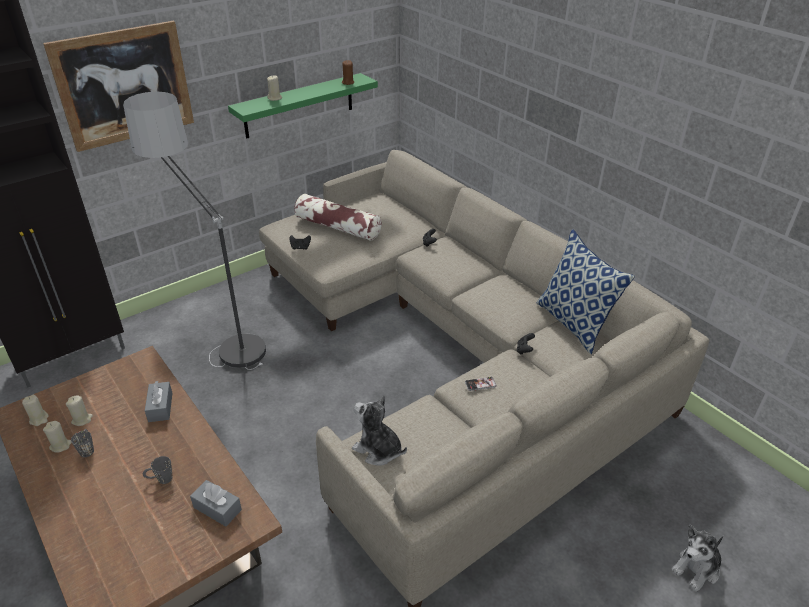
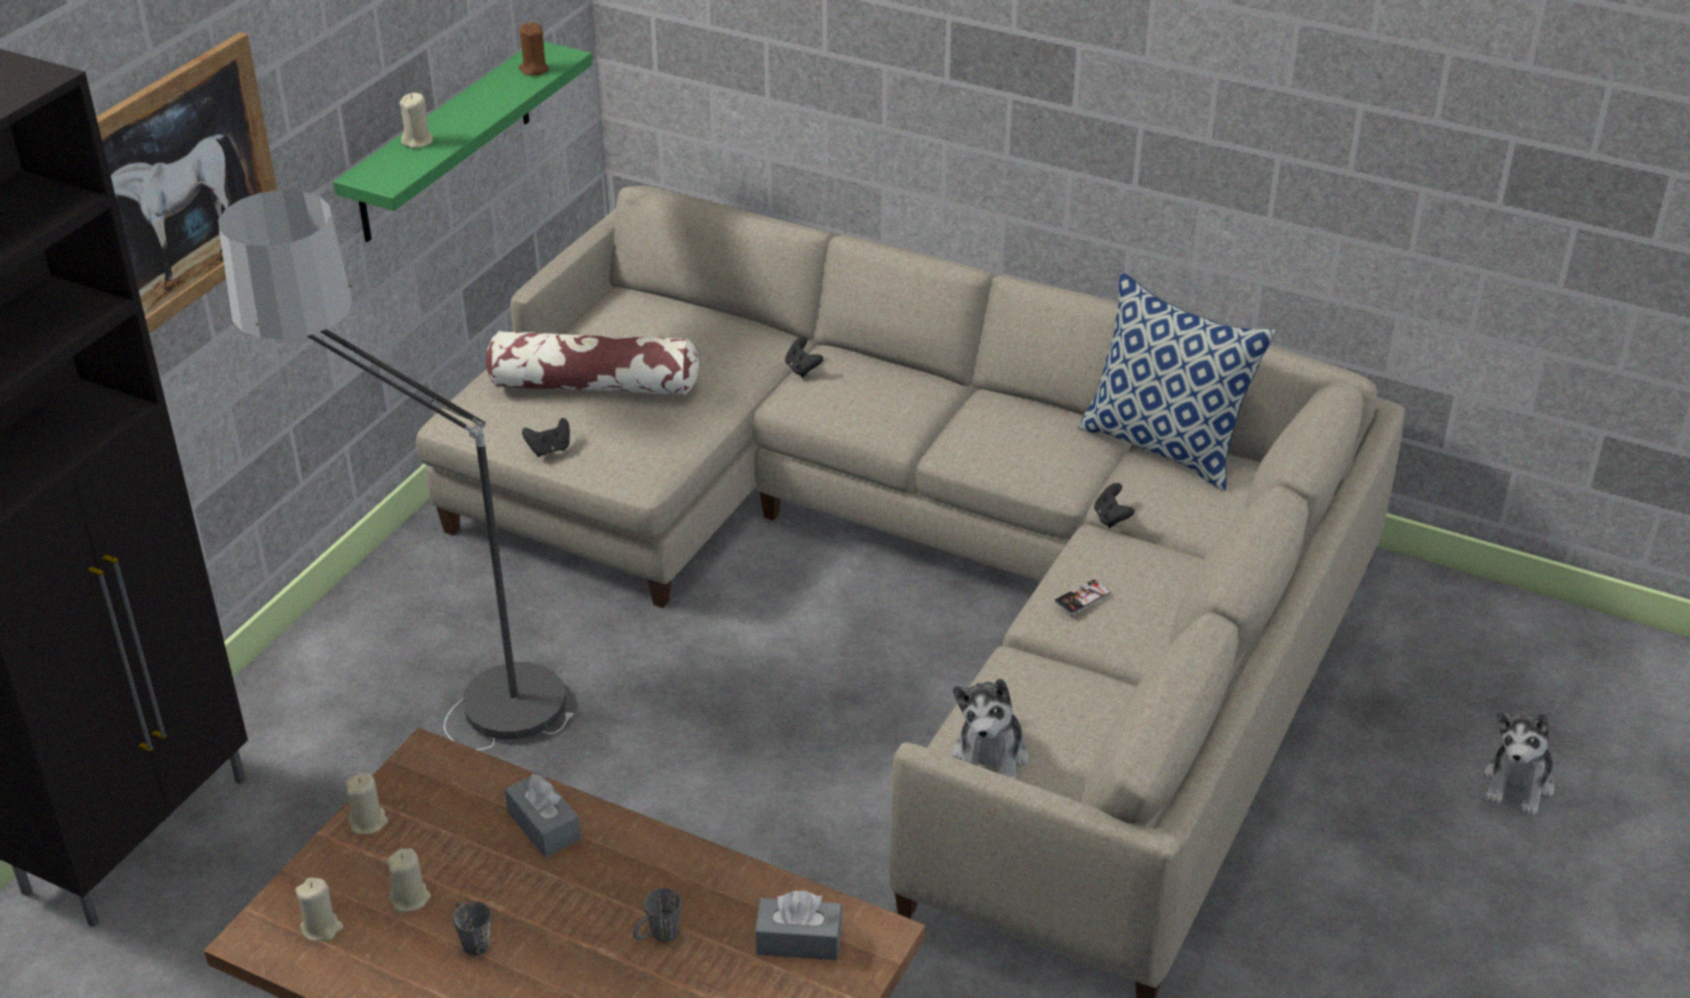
camera: 25 degrees left, 0 degrees up
(61, 445) = (413, 953): beige candle -> beige candle (368, 822)
(378, 450) = (990, 759): plush toy -> plush toy turned 90 degrees counterclockwise

